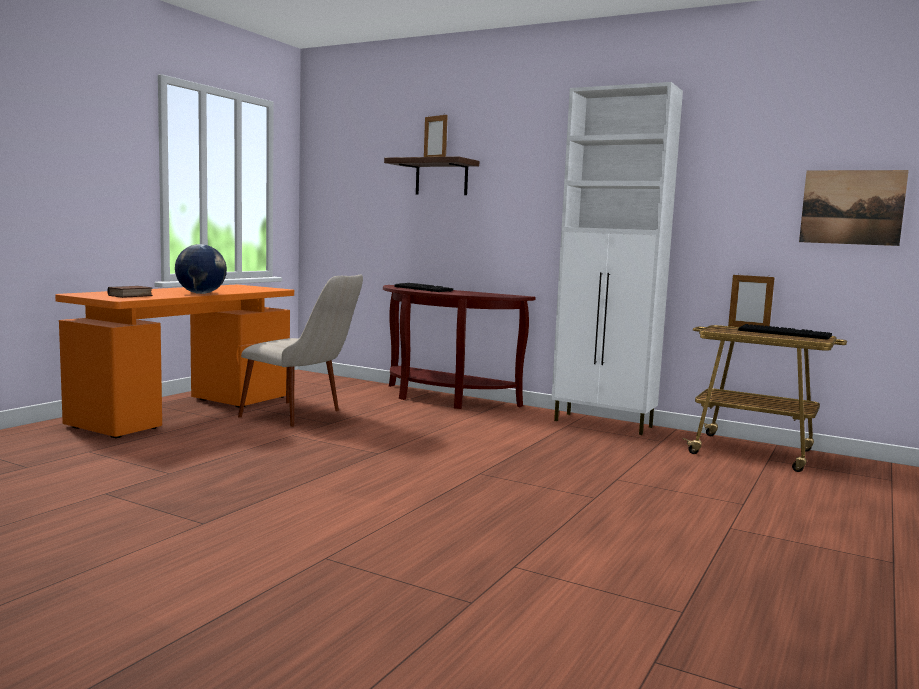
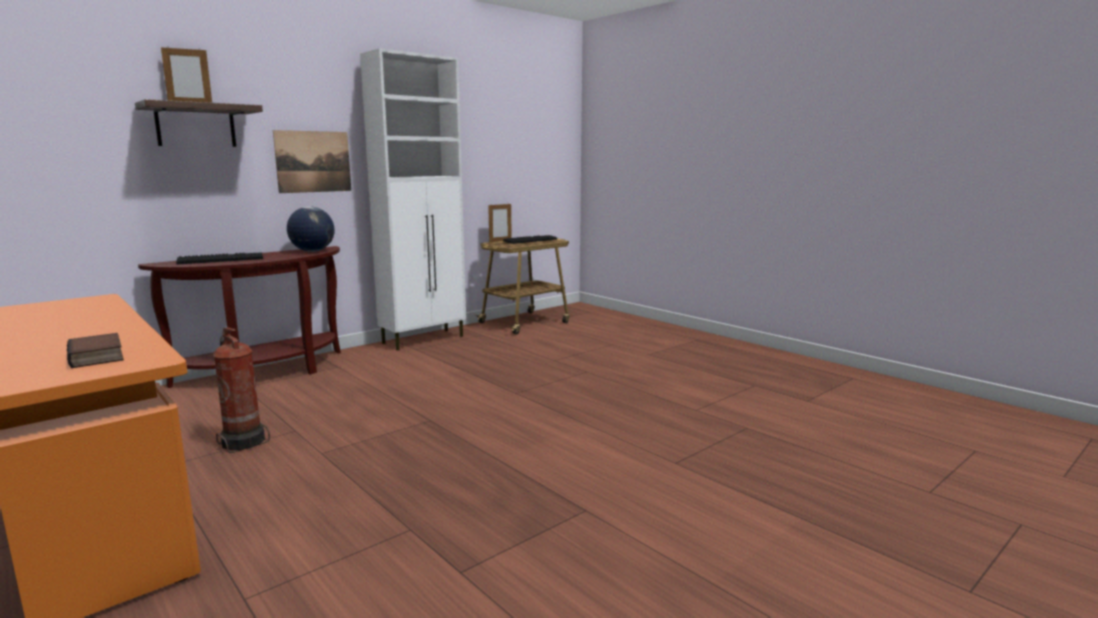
camera: 70 degrees left, 5 degrees up
(201, 293) = (115, 326): globe -> globe (312, 251)
(303, 416) = (243, 441): beige chair -> fire extinguisher
(851, 207) = (534, 154): picture -> picture (313, 161)

